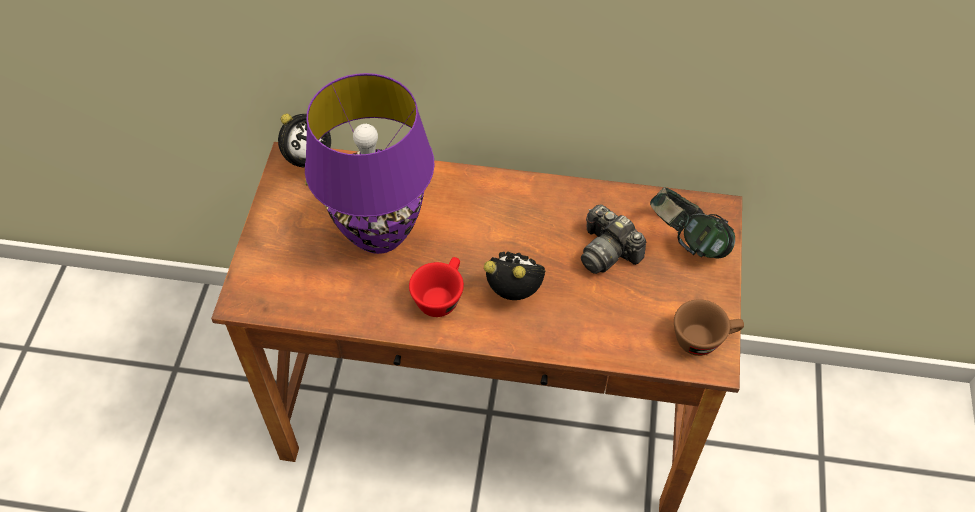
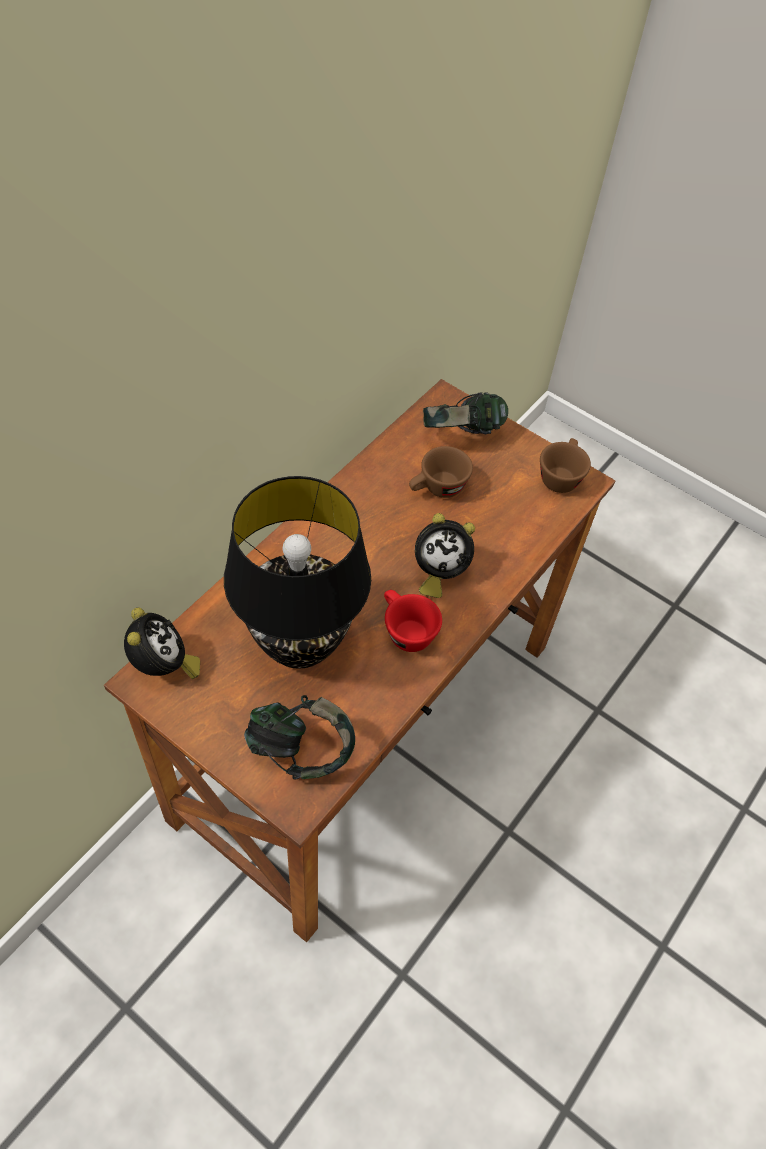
camera: 65 degrees left, 0 degrees up
(287, 280) = (300, 751): none -> headphones
(380, 233) = (298, 644): purple table lamp -> black table lamp
(516, 292) = (437, 572): alarm clock -> alarm clock turned 135 degrees counterclockwise
(607, 251) = (437, 489): camera -> brown cup

